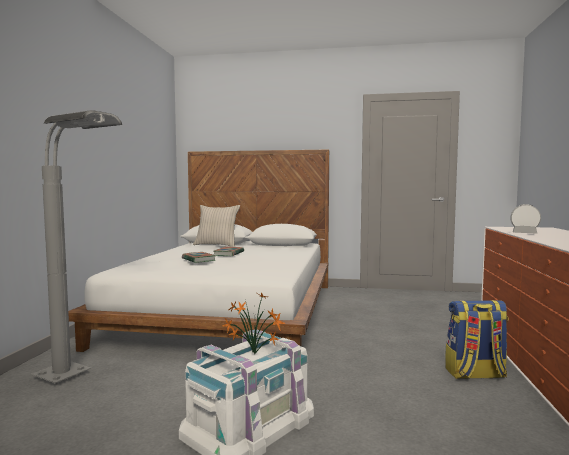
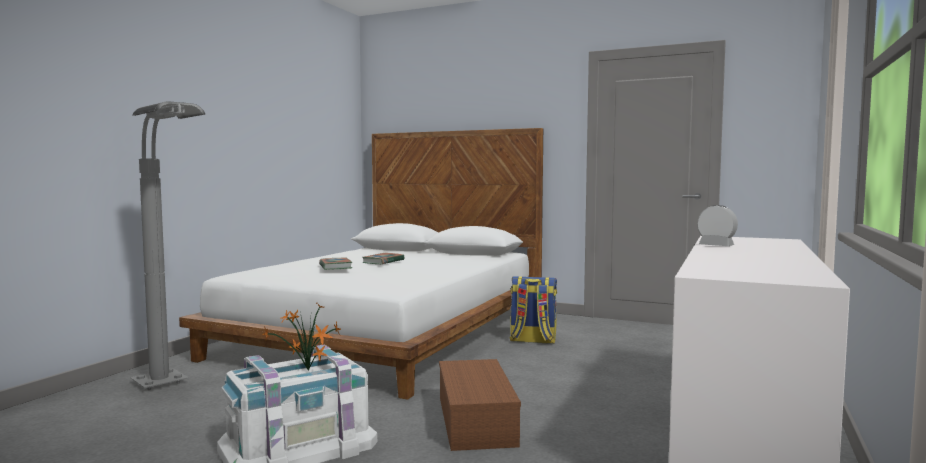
camera: 15 degrees right, 0 degrees up
(216, 245) = (390, 251): beige pillow -> none
(371, 380) = (477, 421): none -> brown storage box
(475, 374) = (617, 430): backpack -> backpack (532, 340)

